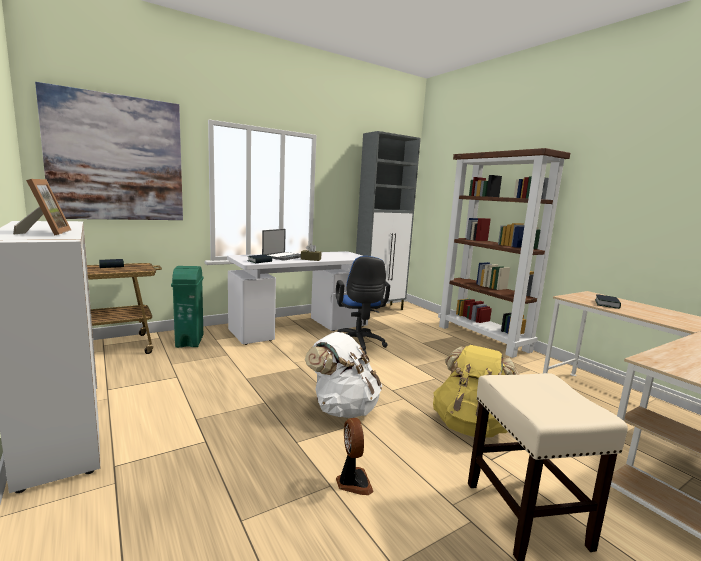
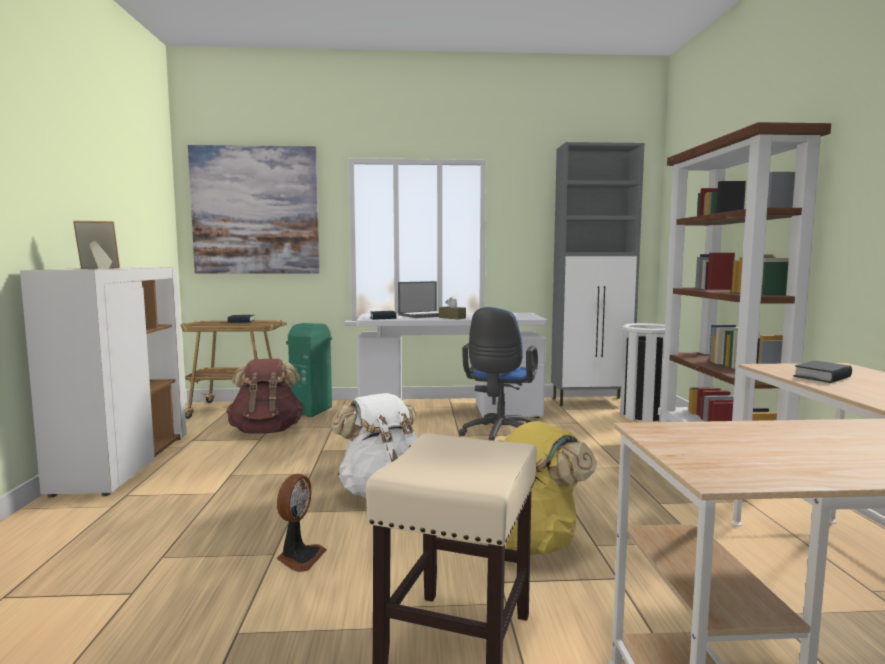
camera: 30 degrees right, 5 degrees down
(46, 233) = (98, 268): picture frame -> picture frame turned 120 degrees counterclockwise
(173, 368) = (266, 431): none -> brown backpack
(419, 316) = (644, 415): none -> white trash can

